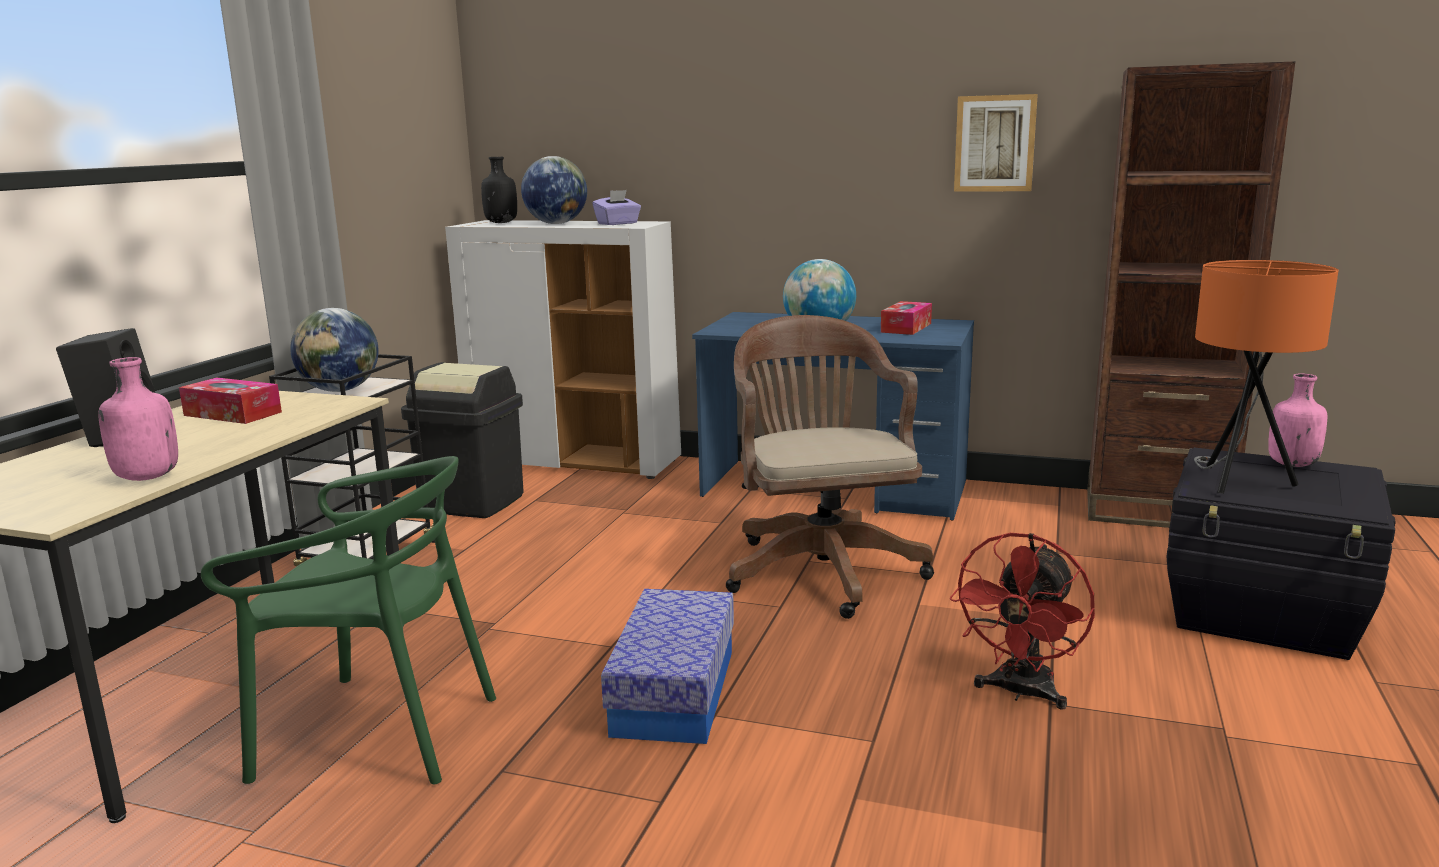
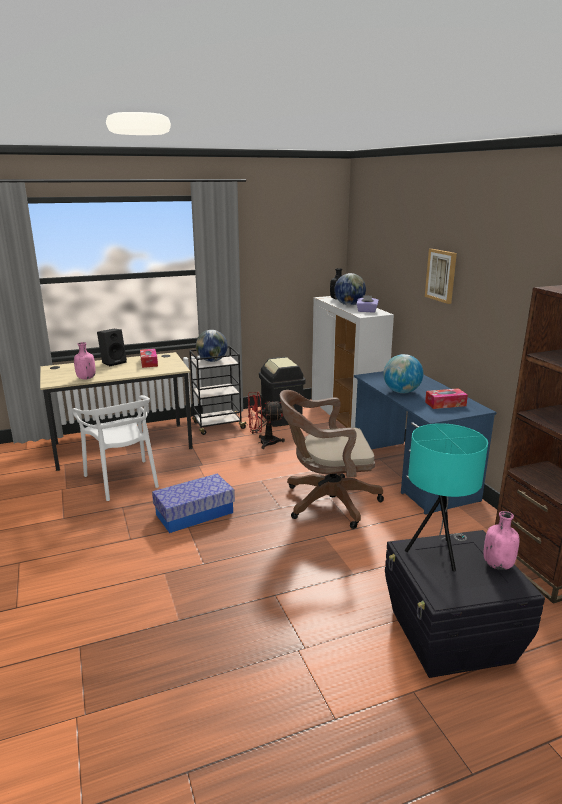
camera: 50 degrees right, 5 degrees up
(377, 733) = (123, 480): green chair -> white chair
(820, 567) = (326, 502): brown office chair -> brown office chair turned 135 degrees counterclockwise
(995, 143) = (518, 311): picture -> picture (441, 275)
(1020, 693) = (275, 585): red fan -> red fan (263, 442)
(1238, 482) = (437, 553): orange table lamp -> turquoise table lamp

